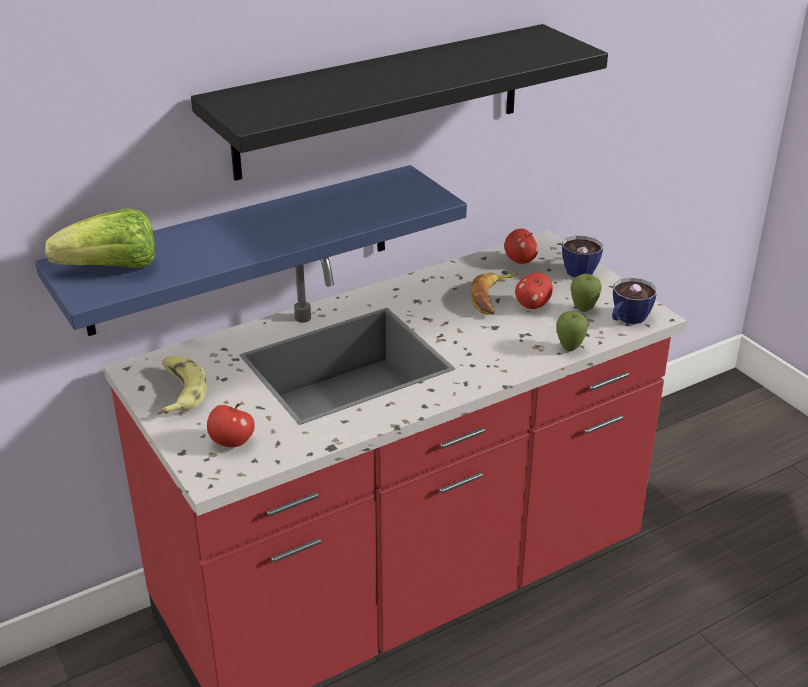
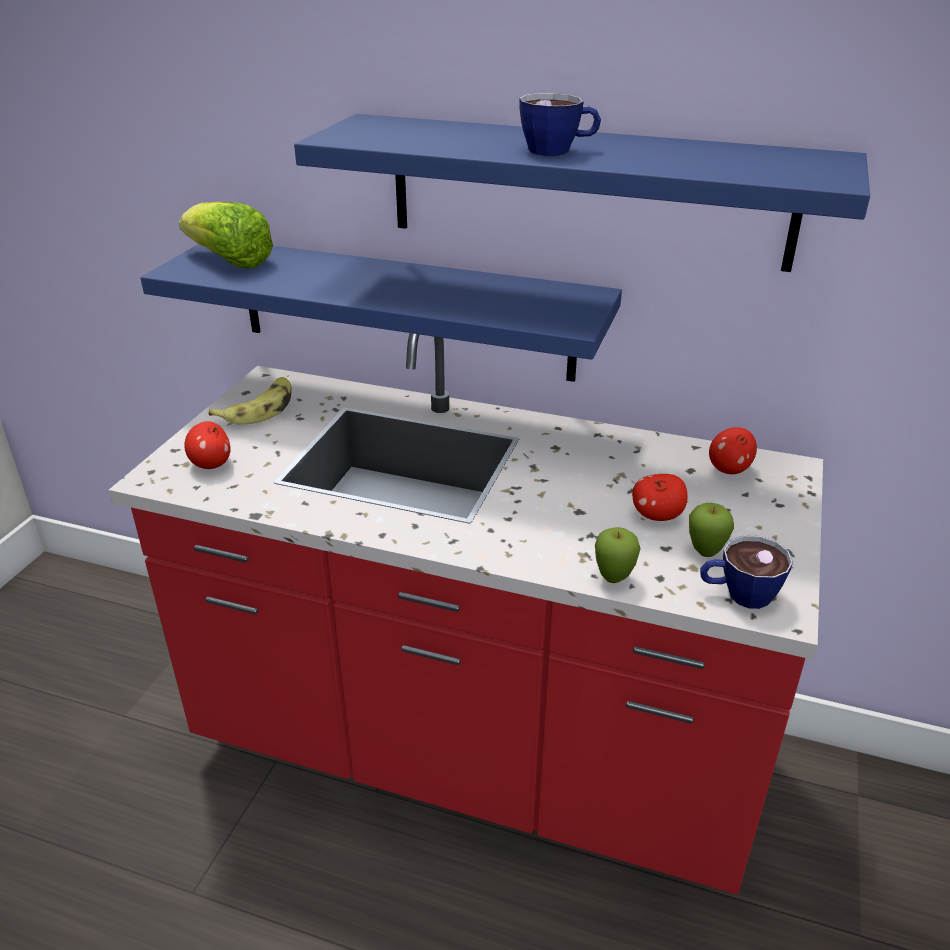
camera: 50 degrees right, 0 degrees up
(380, 101) = (587, 191): black shelf -> blue shelf
(493, 297) = (631, 485): banana -> none
(582, 269) = (785, 515): cup -> cup (559, 150)

